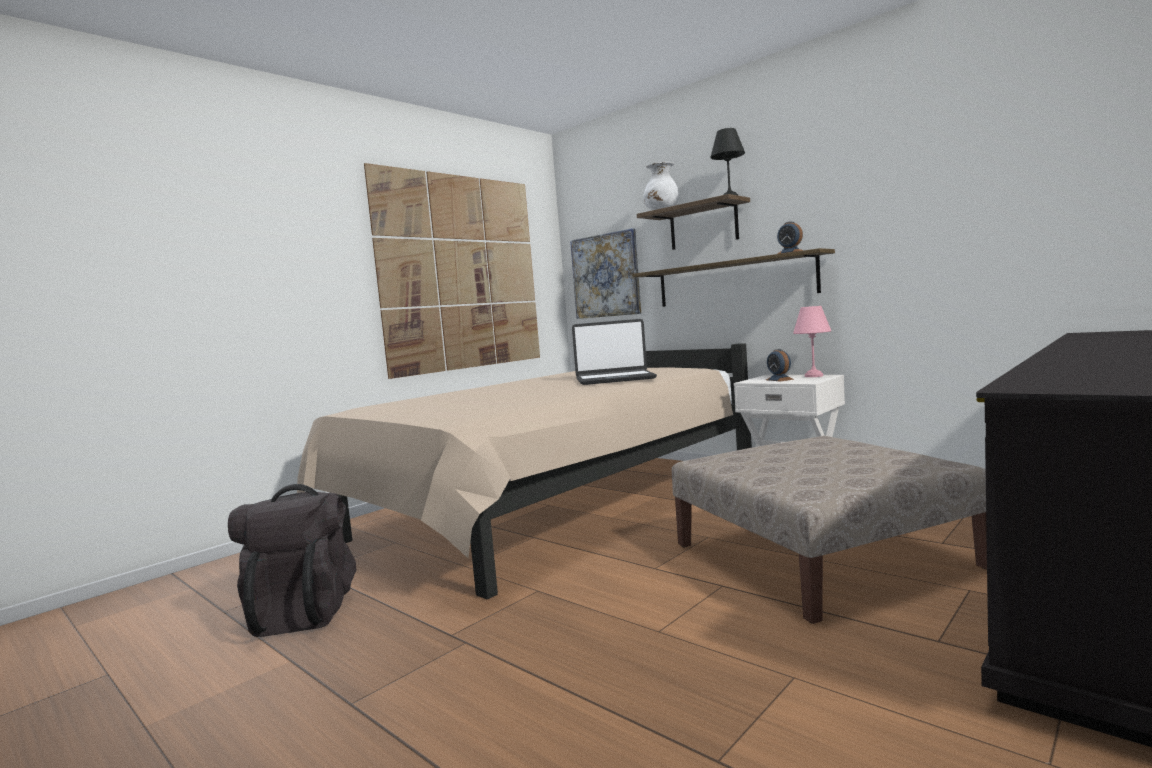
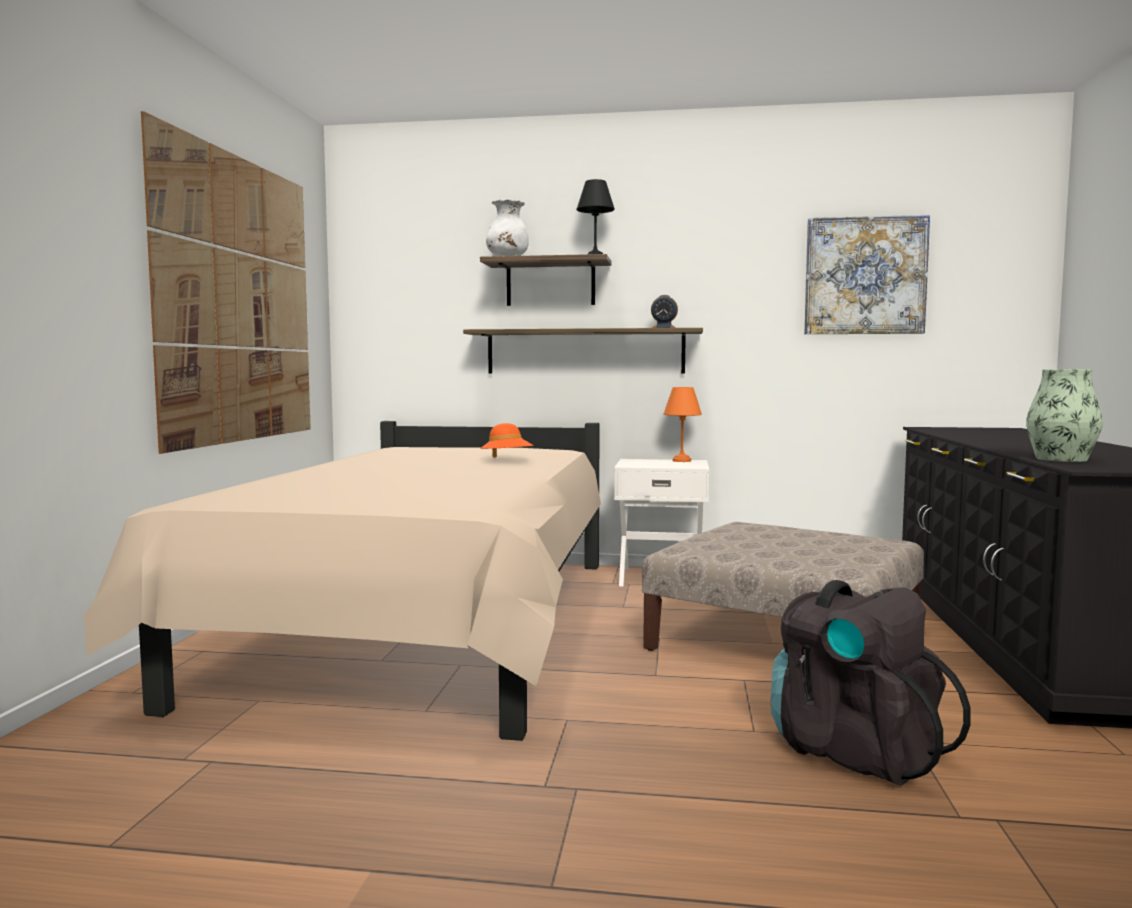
camera: 35 degrees left, 0 degrees up
(303, 611) = (270, 811): black backpack -> black backpack (854, 751)
(606, 275) = (404, 326): picture -> picture (865, 276)
(615, 379) = (507, 460): laptop -> orange hat
(779, 379) = (656, 464): alarm clock -> none
(814, 376) = (682, 461): pink table lamp -> orange table lamp
(1052, 374) = (1061, 459): none -> vase

